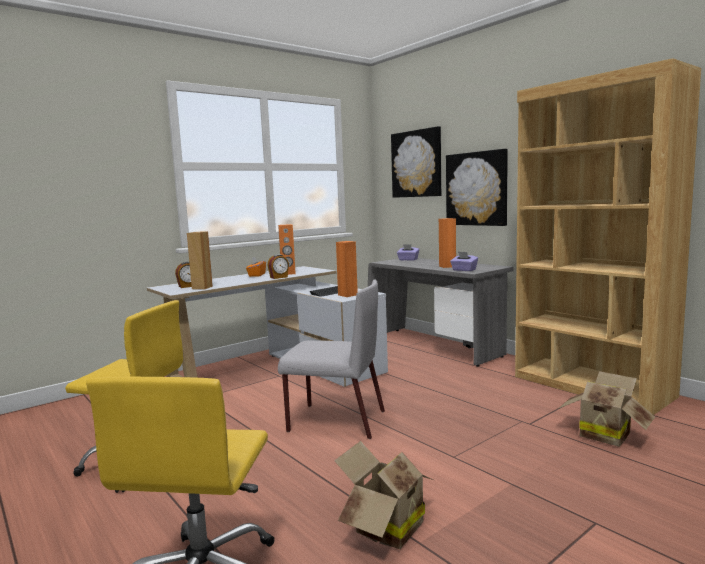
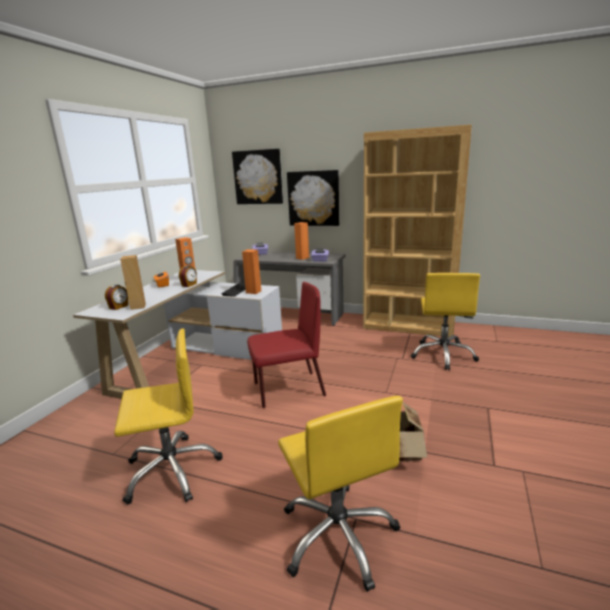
camera: 30 degrees left, 10 degrees up
(335, 421) = (287, 390): grey chair -> red chair
(604, 434) = (443, 355): cardboard box -> yellow office chair

